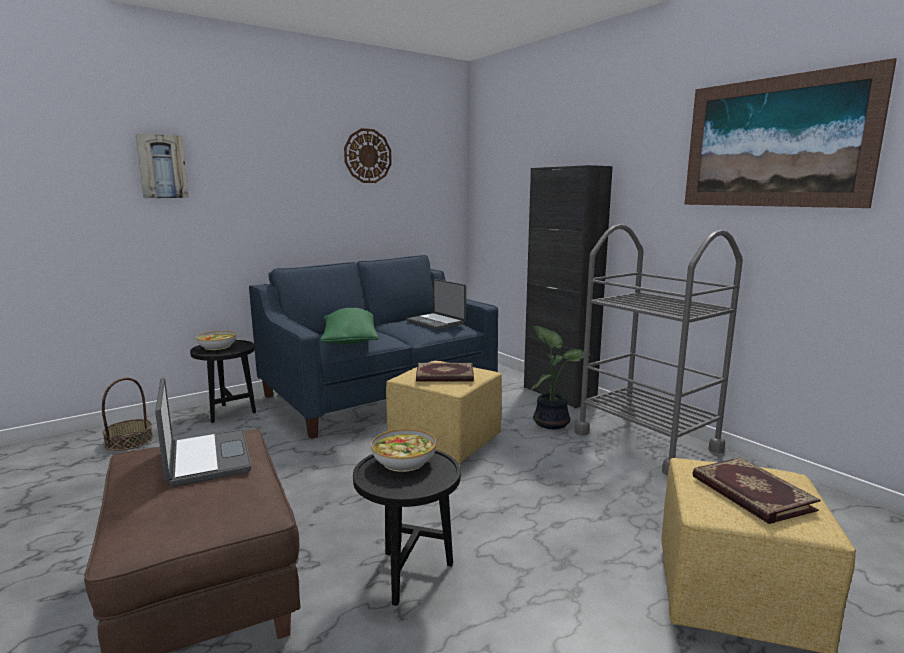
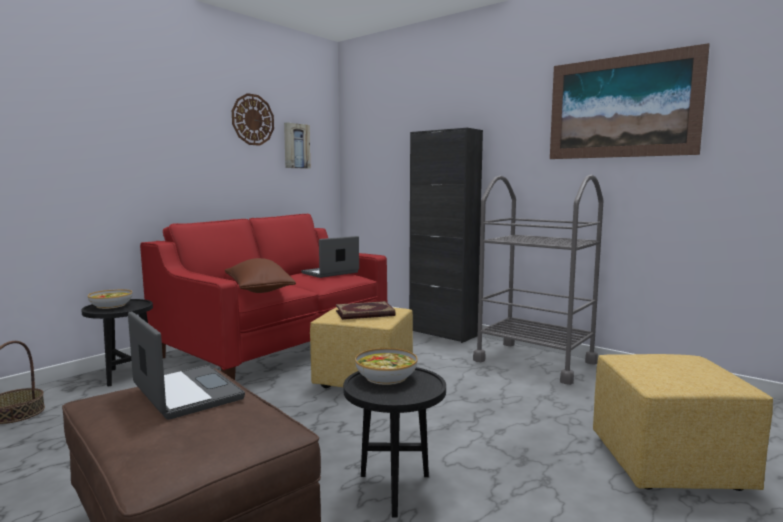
camera: 15 degrees left, 5 degrees down
(162, 166) = (50, 117): picture -> picture (296, 146)
(349, 341) = (258, 290): green pillow -> brown pillow
(379, 394) = (276, 346): blue sofa -> red sofa
(436, 322) = (330, 273): laptop -> laptop turned 105 degrees clockwise
(552, 422) = (449, 354): potted plant -> none
(750, 493) = (678, 370): book -> none

